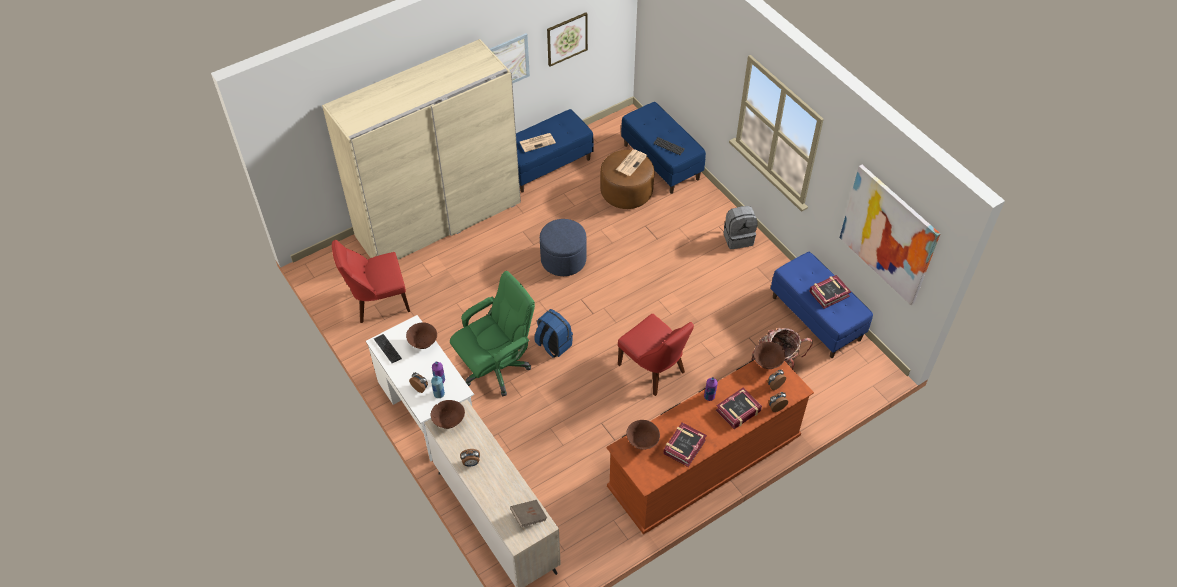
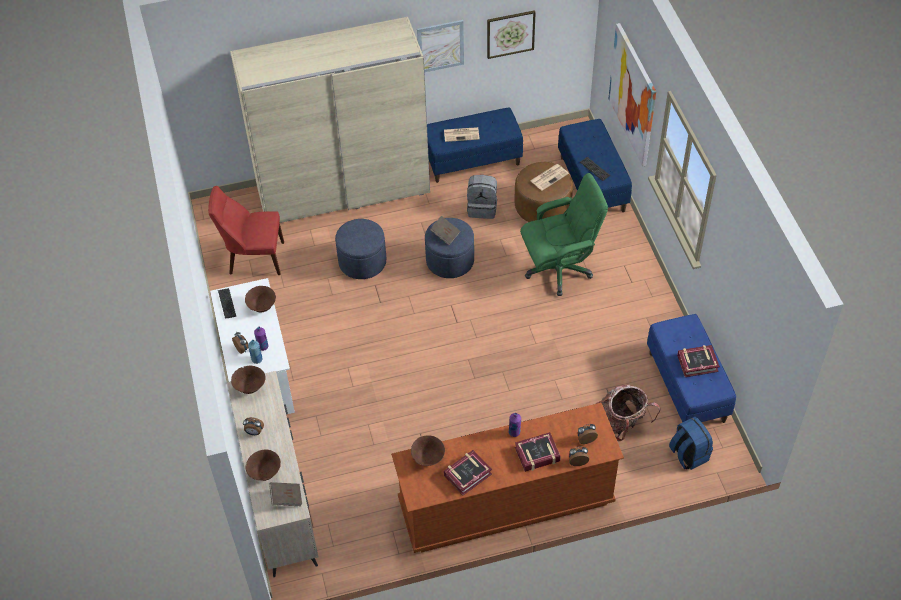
camera: 20 degrees right, 0 degrees up
(483, 280) = (362, 261): none -> blue ottoman
(496, 367) = (340, 351): green office chair -> green office chair (559, 269)
(553, 345) = (404, 343): blue backpack -> blue backpack (688, 455)
(559, 235) = (445, 234): none -> brown book
(653, 370) = (494, 395): red chair -> none
(738, 238) = (639, 282): grey backpack -> grey backpack (482, 208)
(767, 363) = (588, 415): brown bowl -> brown bowl (265, 473)
(888, 234) = (753, 313): picture -> picture (633, 94)

